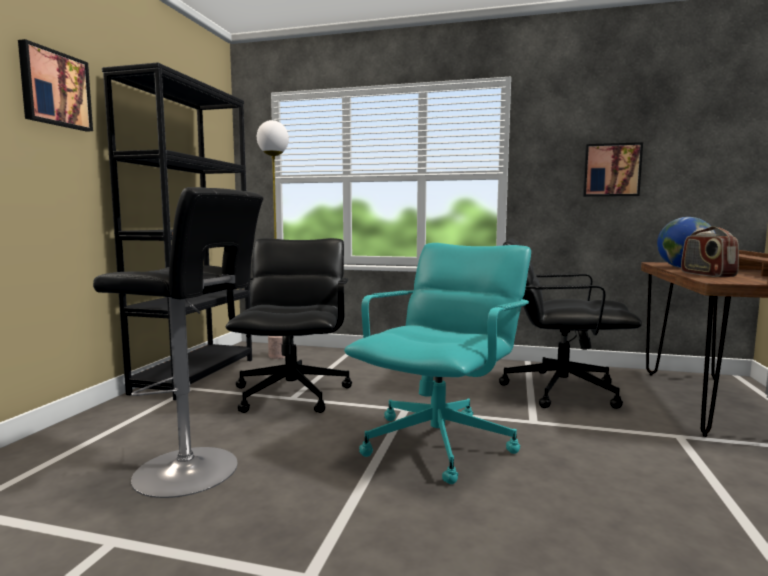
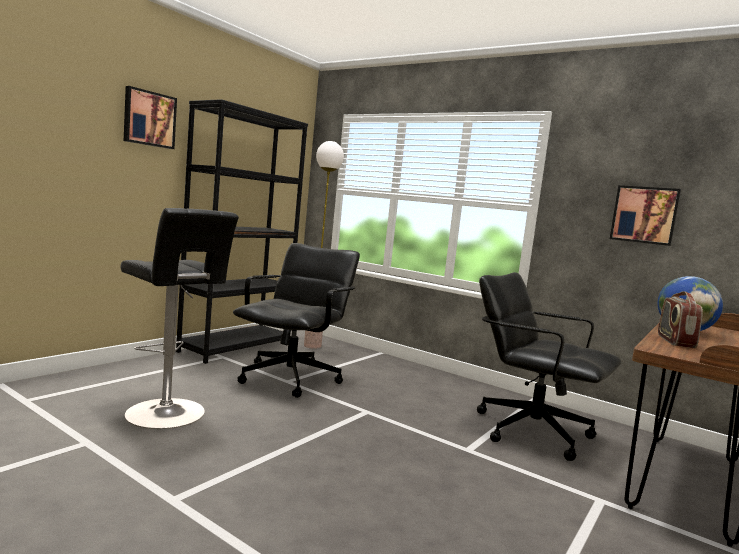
camera: 20 degrees right, 0 degrees up
(440, 444) = (363, 444): turquoise office chair -> none

